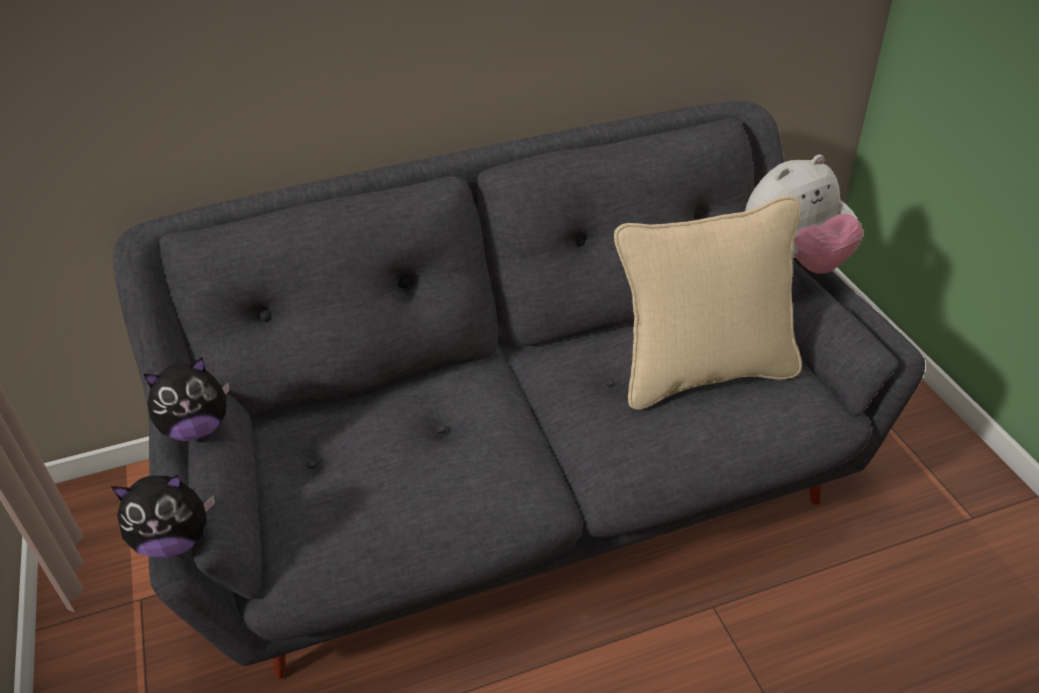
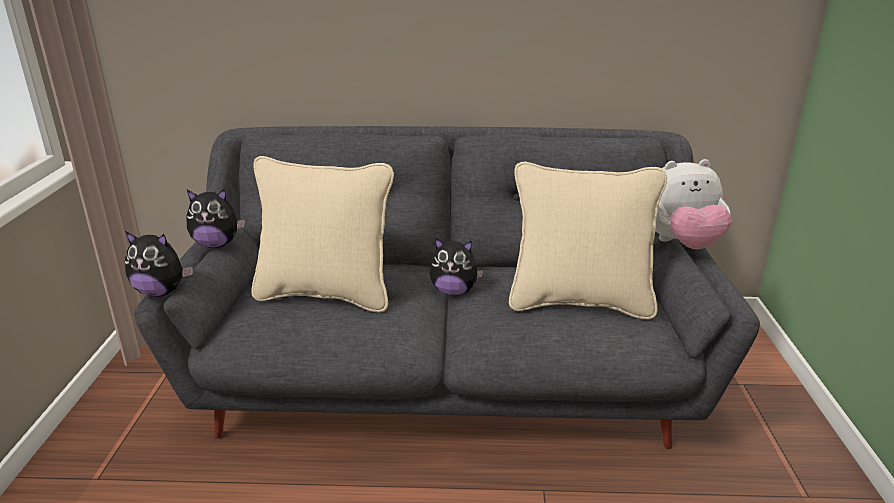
camera: 20 degrees right, 15 degrees down
(381, 454) = (326, 294): none -> beige pillow
(536, 393) = (454, 291): none -> plush toy

